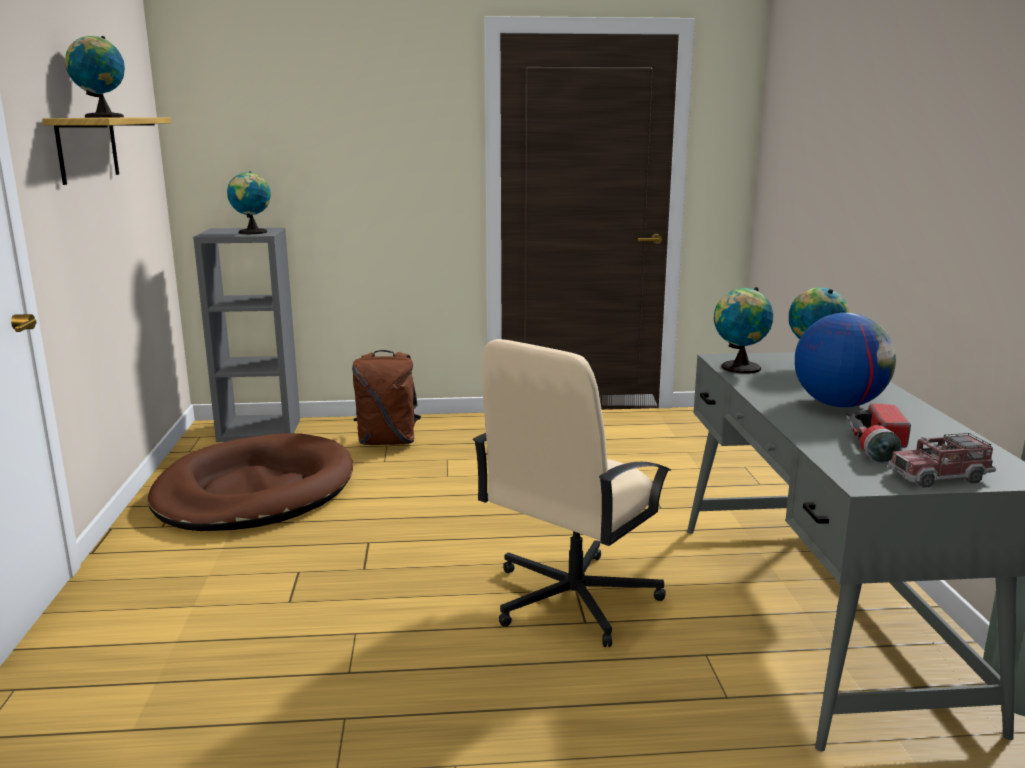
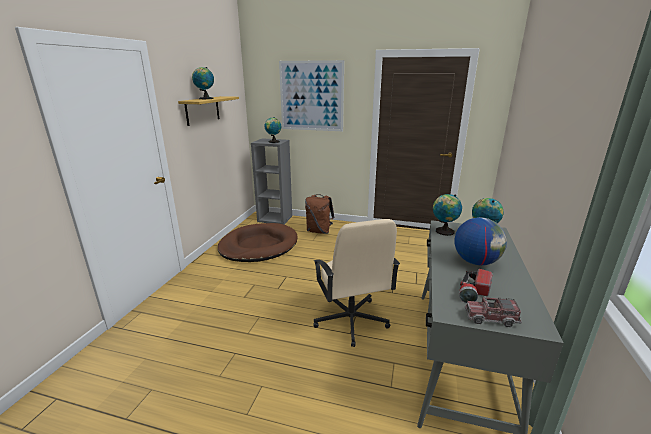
camera: 20 degrees right, 5 degrees up
(337, 121) = (311, 96): none -> picture
(571, 599) = (350, 320): beige office chair -> beige office chair turned 75 degrees counterclockwise

